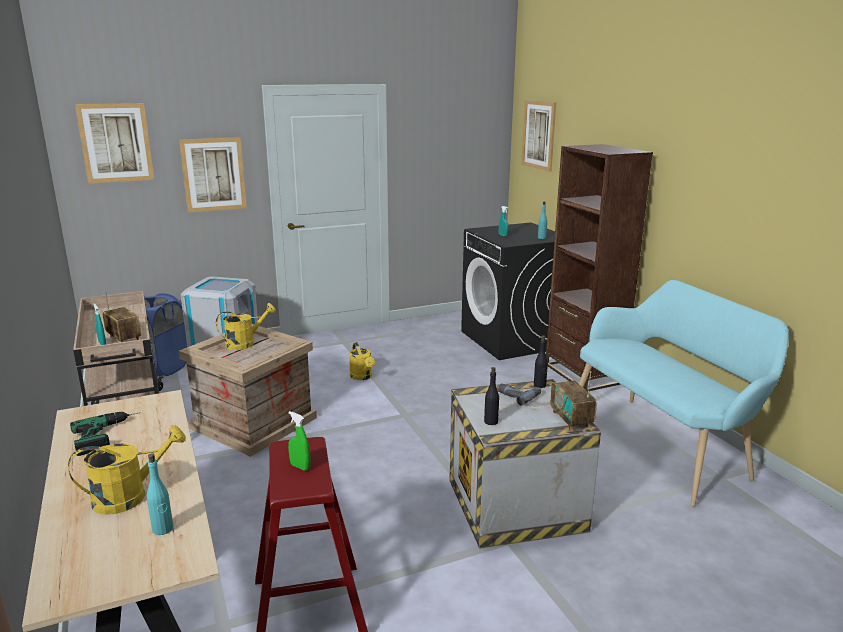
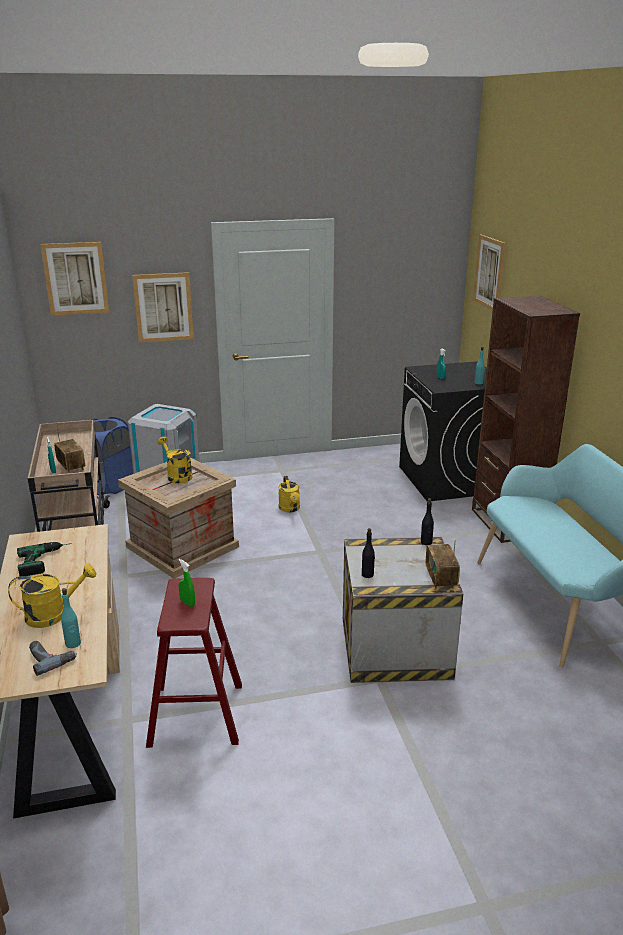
camera: 10 degrees right, 5 degrees up
(245, 343) = (177, 475): yellow watering can -> yellow watering can turned 105 degrees counterclockwise
(518, 395) = (402, 551): power drill -> power drill (51, 658)

